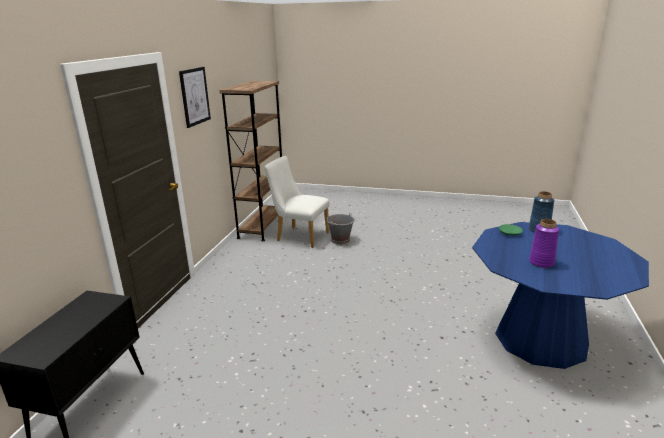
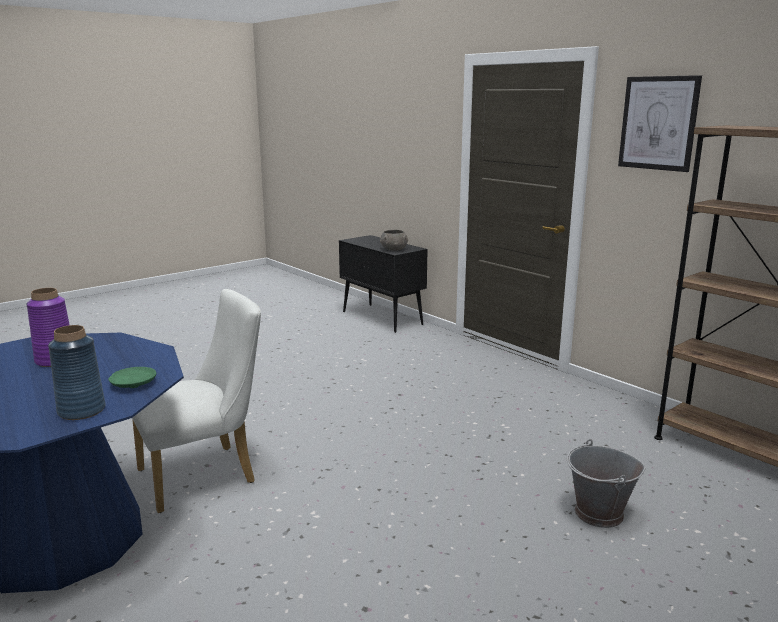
camera: 125 degrees right, 5 degrees down
(99, 306) = (394, 249): none -> grey bowl
(299, 236) = (655, 475): white chair -> white chair (205, 474)

